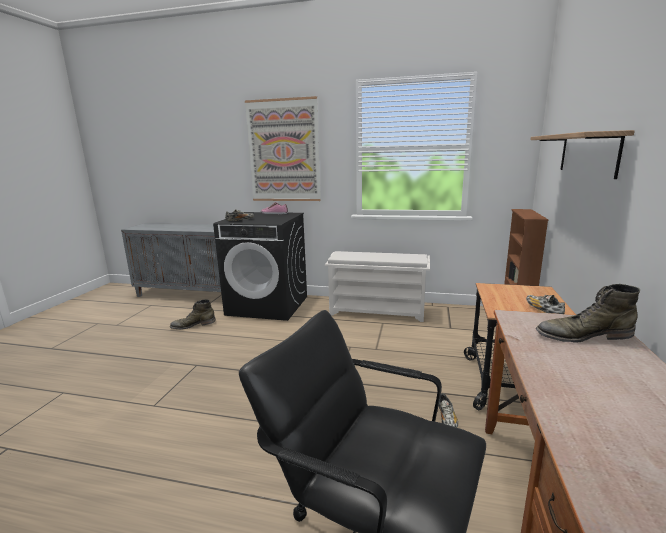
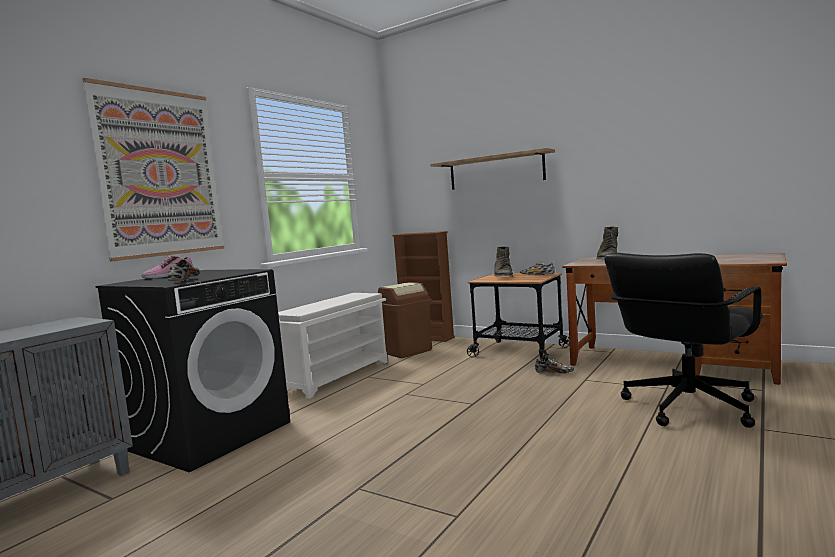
camera: 70 degrees left, 10 degrees down
(193, 325) = (185, 502): green boot -> green boot (503, 276)
(461, 323) = (406, 351): none -> brown trash can

